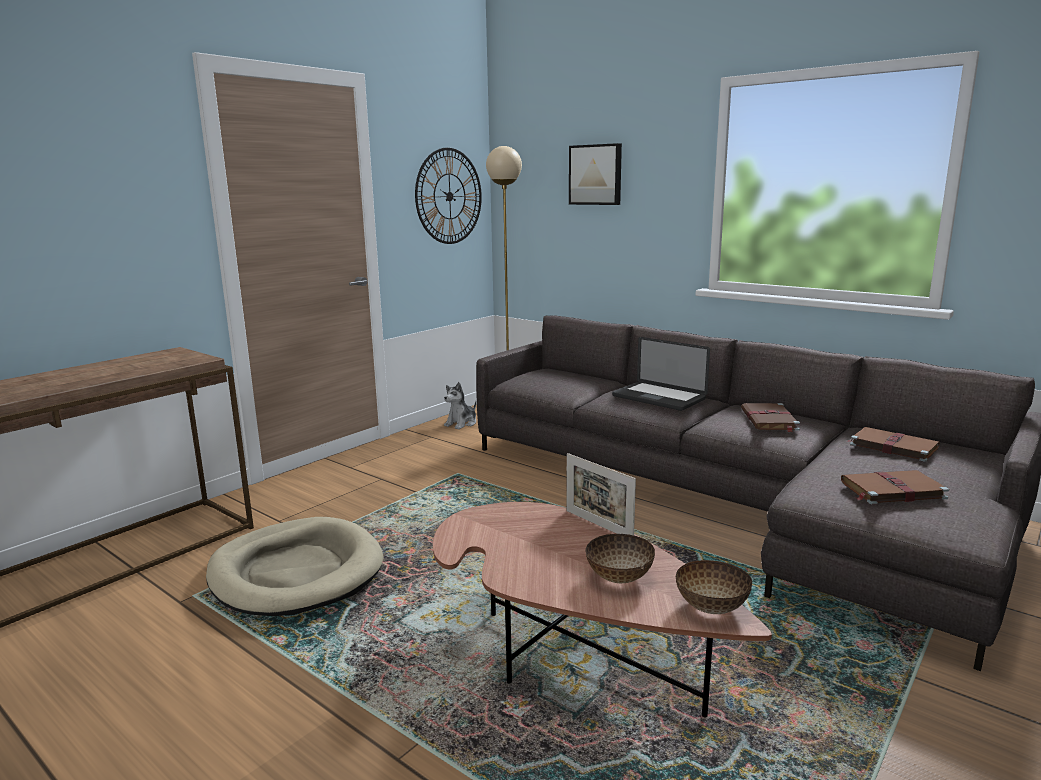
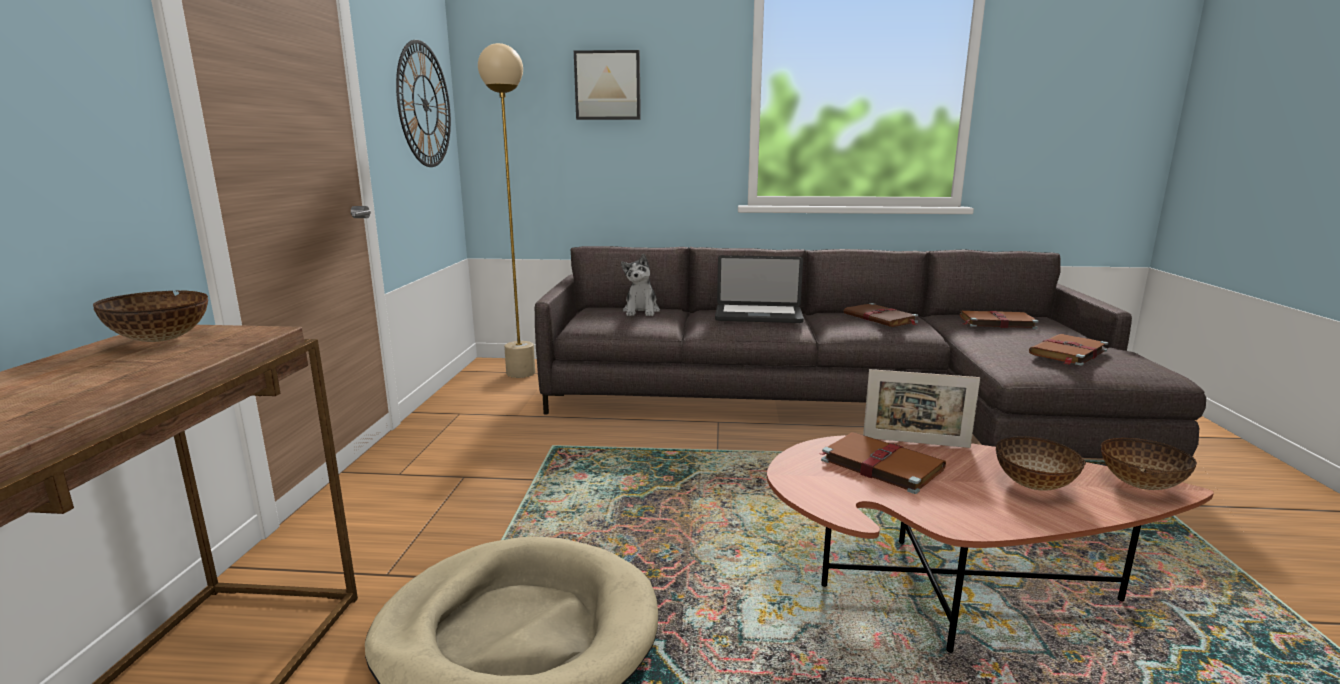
camera: 35 degrees left, 0 degrees up
(162, 357) = (162, 340): none -> bowl
(461, 423) = (477, 392): plush toy -> plush toy (641, 311)
(538, 530) = (879, 464): none -> brown book

